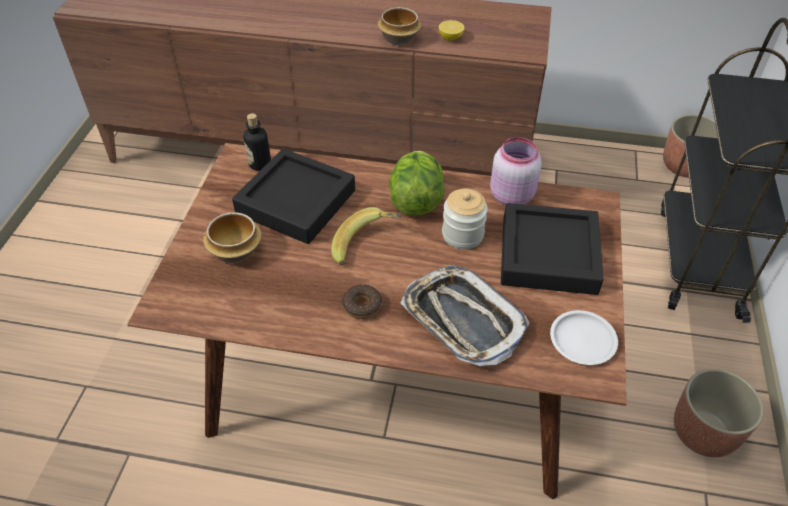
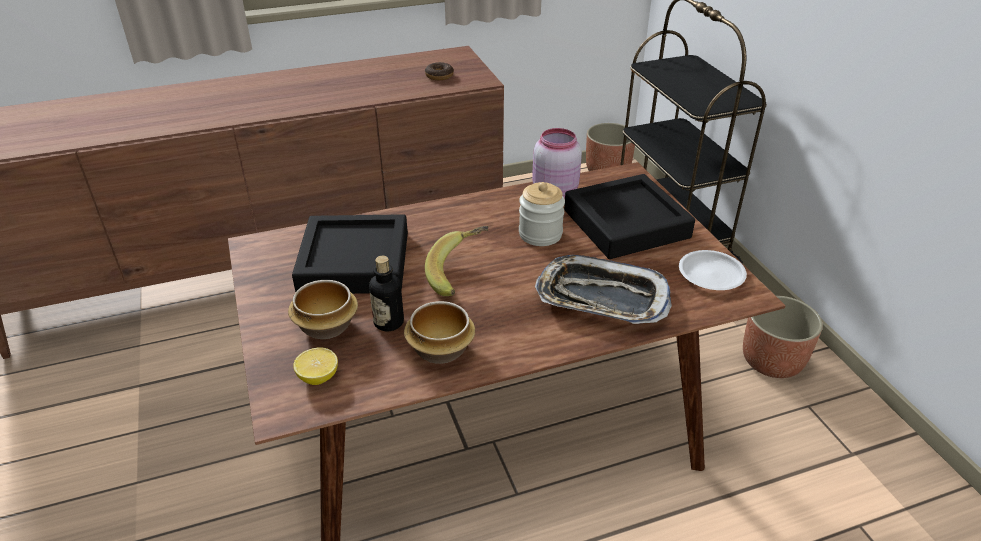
camera: 30 degrees left, 10 degrees down
(260, 164) = (285, 244): bottle -> bottle (388, 322)
(362, 305) = (500, 322): donut -> donut (439, 76)
(398, 38) = (350, 99): bowl -> bowl (439, 350)
(416, 201) = (474, 223): lettuce -> none
(450, 37) = (399, 87): lemon -> lemon (318, 377)

